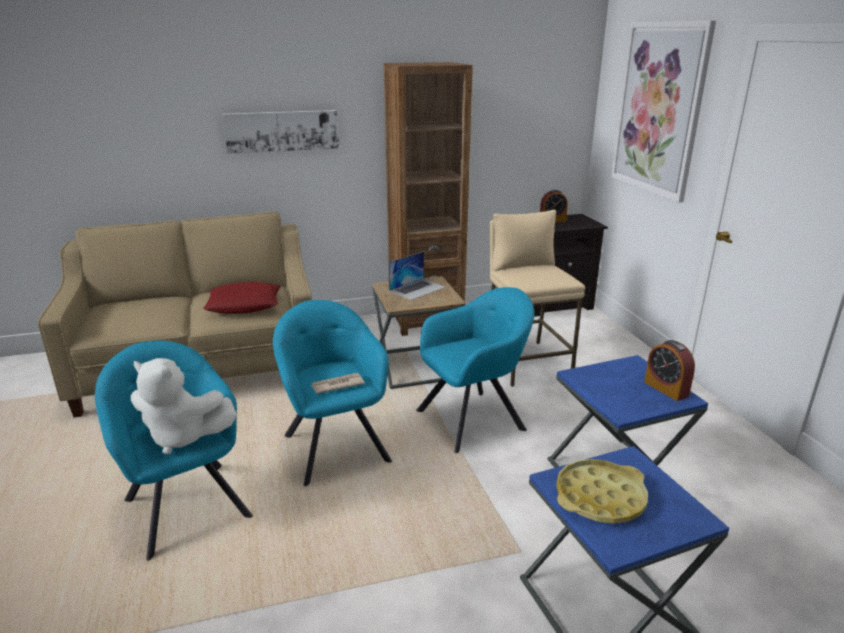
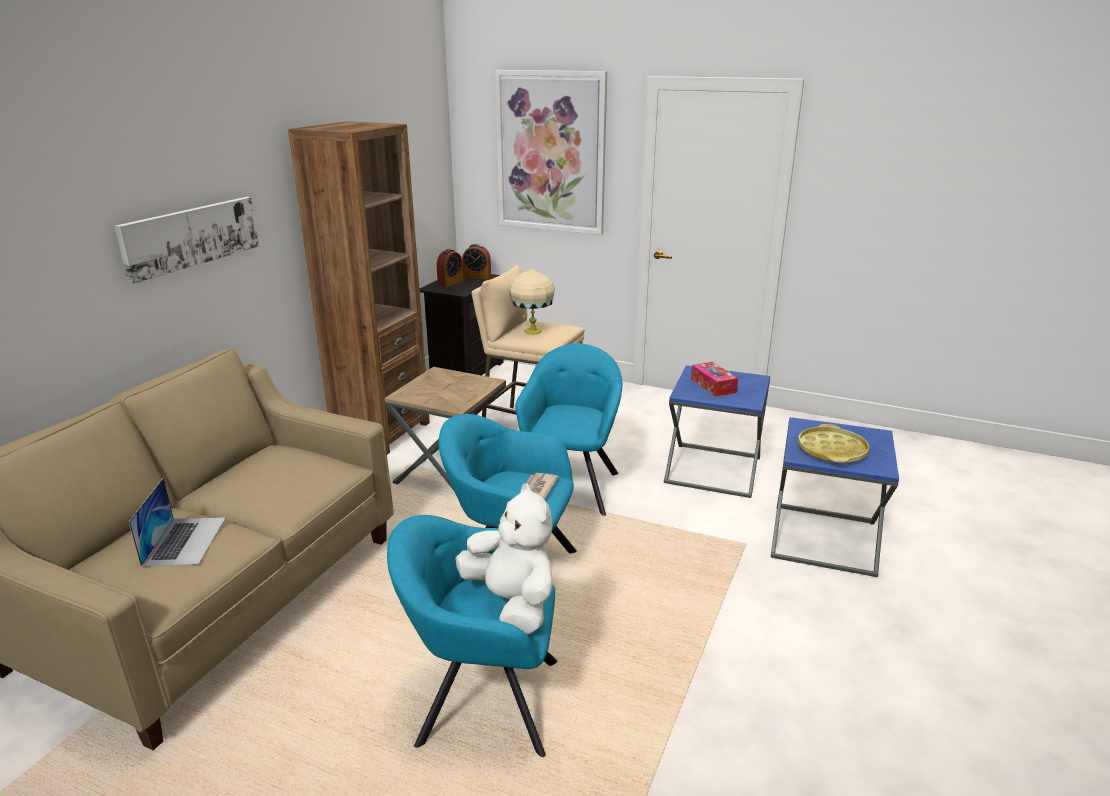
camera: 50 degrees left, 0 degrees up
(183, 437) = (512, 603): white plush toy -> white plush toy turned 90 degrees counterclockwise
(244, 305) = (292, 476): red pillow -> none
(417, 289) = (439, 385): laptop -> laptop (185, 541)
(530, 272) = (532, 331): none -> beige table lamp
(620, 382) = (713, 386): none -> tissue box
(666, 389) = (739, 378): alarm clock -> alarm clock (477, 277)

